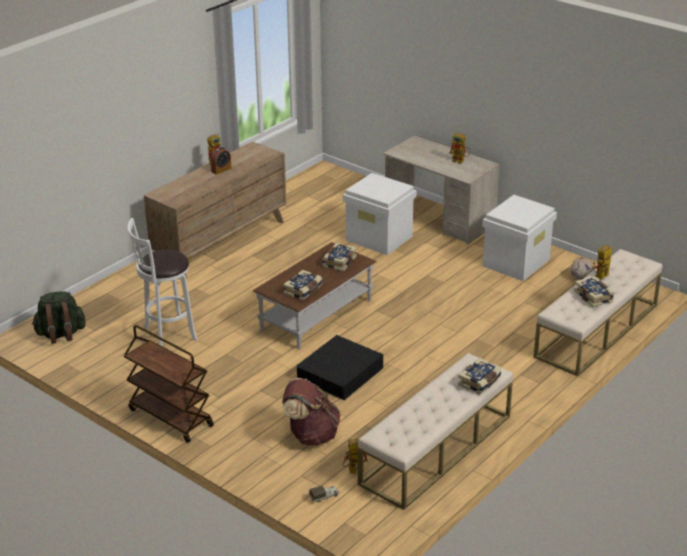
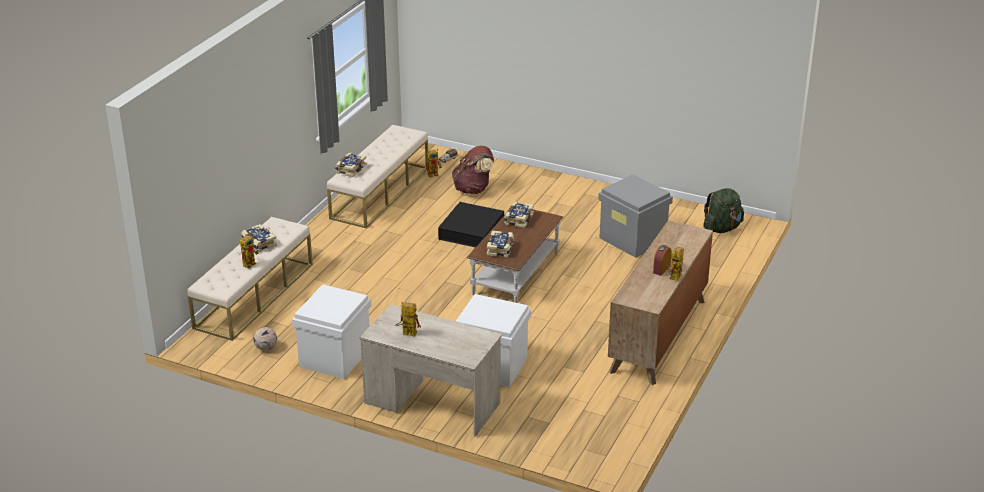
camera: 165 degrees right, 0 degrees up
(167, 335) = (633, 240): white stool -> grey storage box
(170, 417) = (582, 186): brown cart -> none

